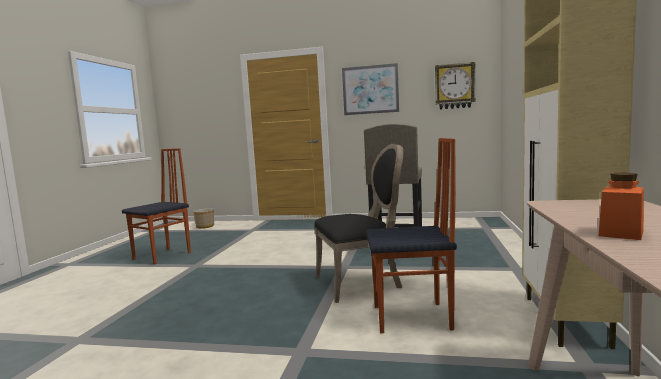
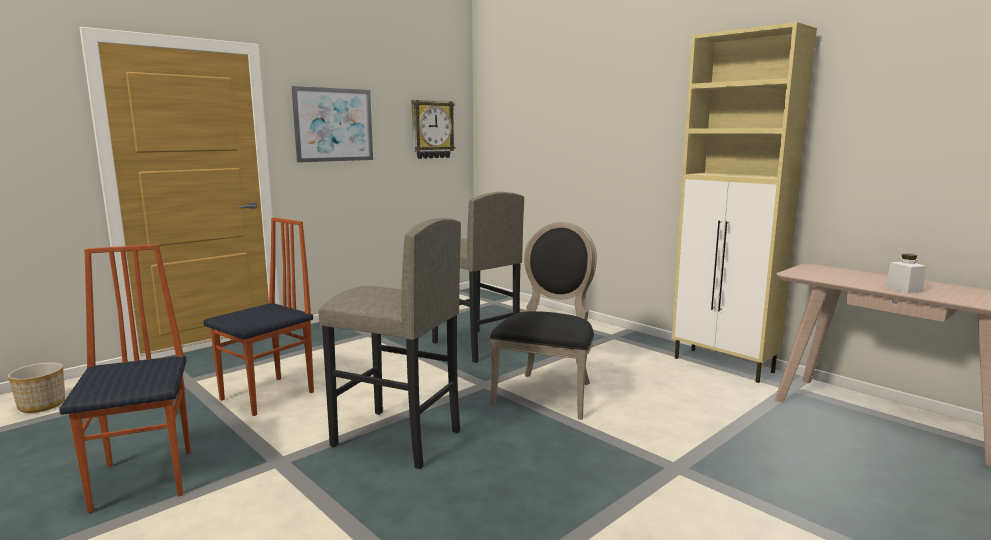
camera: 55 degrees left, 5 degrees up
(243, 274) = (396, 439): none -> grey stool
(412, 318) = (661, 403): chair -> chair (269, 396)
(621, 233) = (904, 289): orange jar -> white jar

